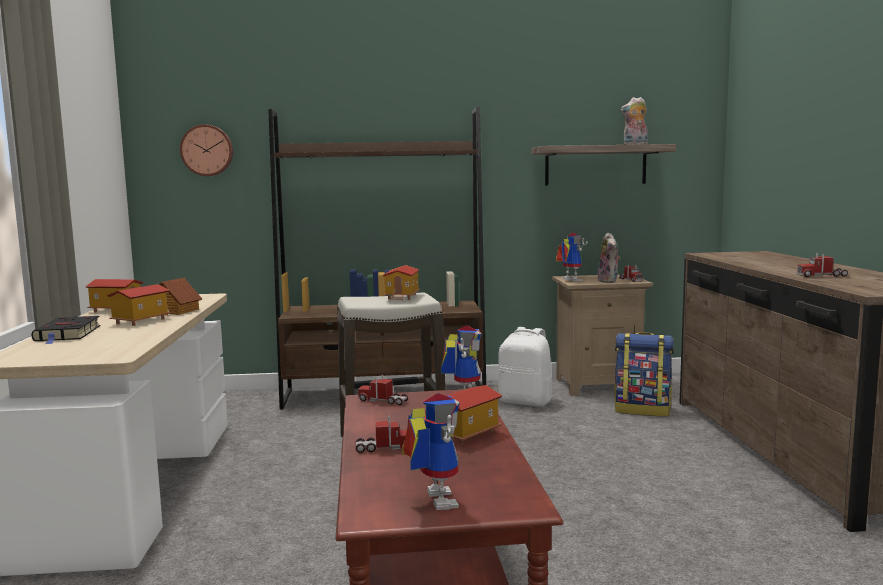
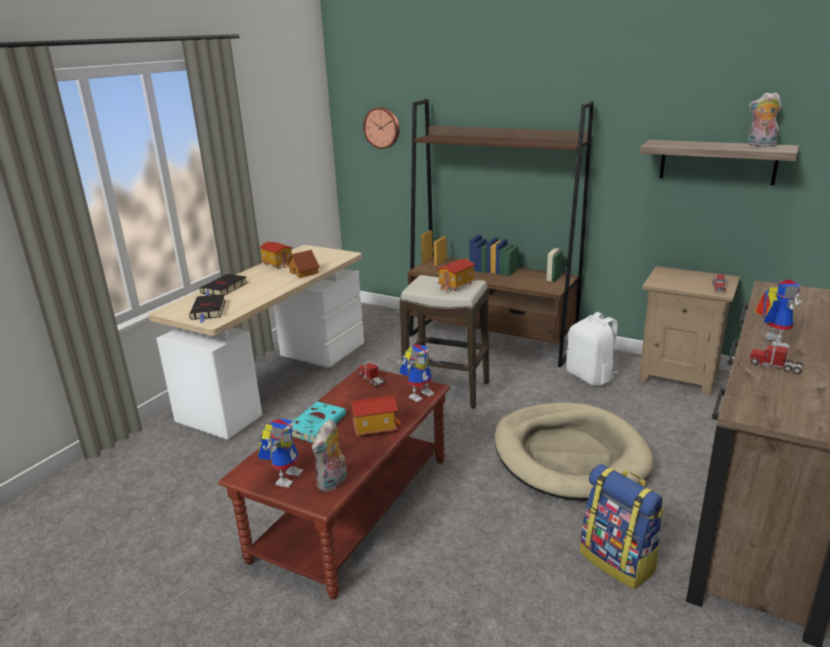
camera: 35 degrees right, 15 degrees up
(84, 351) = (208, 311): none -> black book
(140, 321) = (272, 281): toy house -> none
(385, 448) = (317, 424): toy truck -> turquoise book
(568, 280) = (658, 276): toy robot -> toy robot (770, 341)
(595, 461) = (569, 455): none -> beige dog bed
(609, 281) = (693, 286): plush toy -> plush toy (333, 483)
(642, 410) = (682, 416): backpack -> backpack (618, 561)

